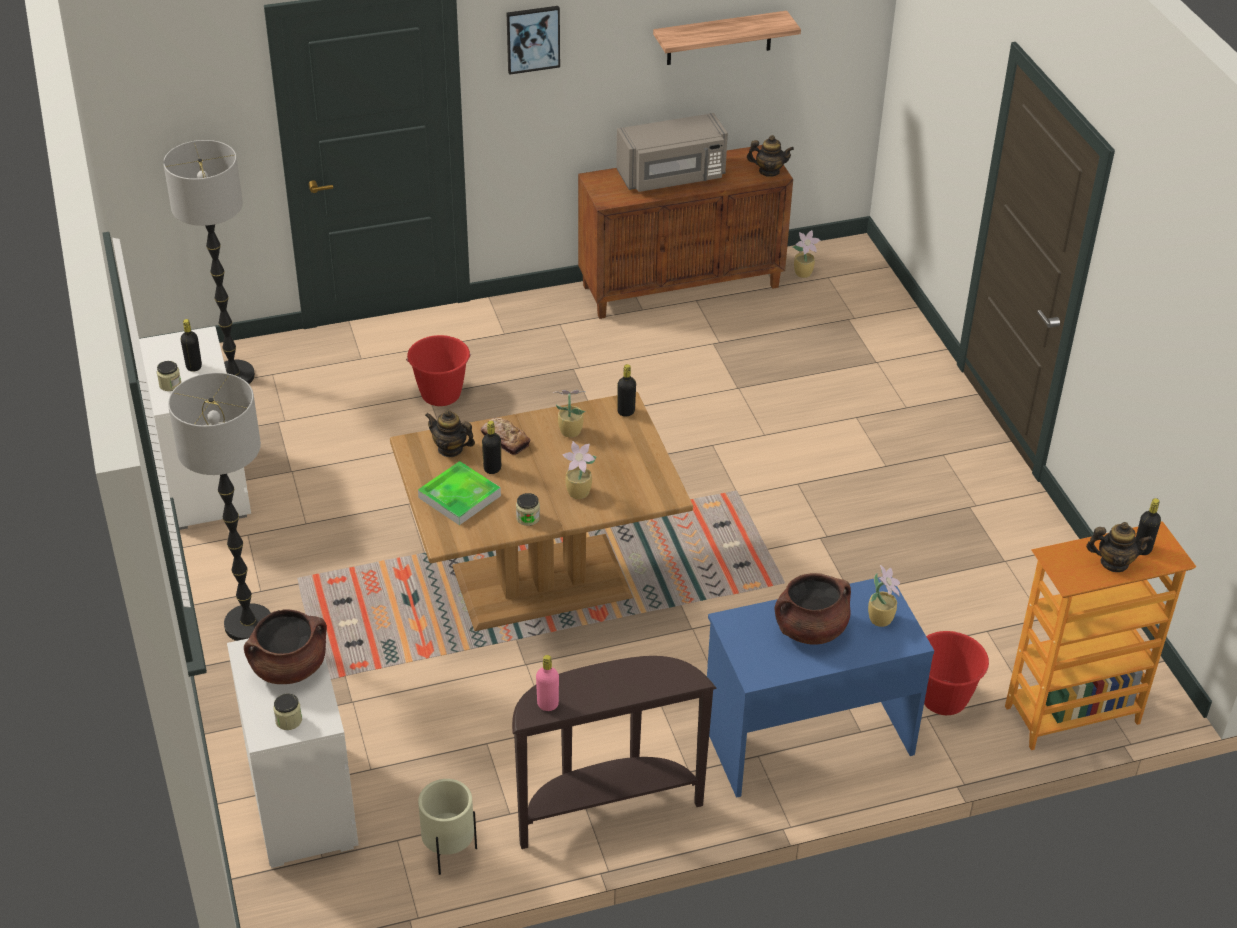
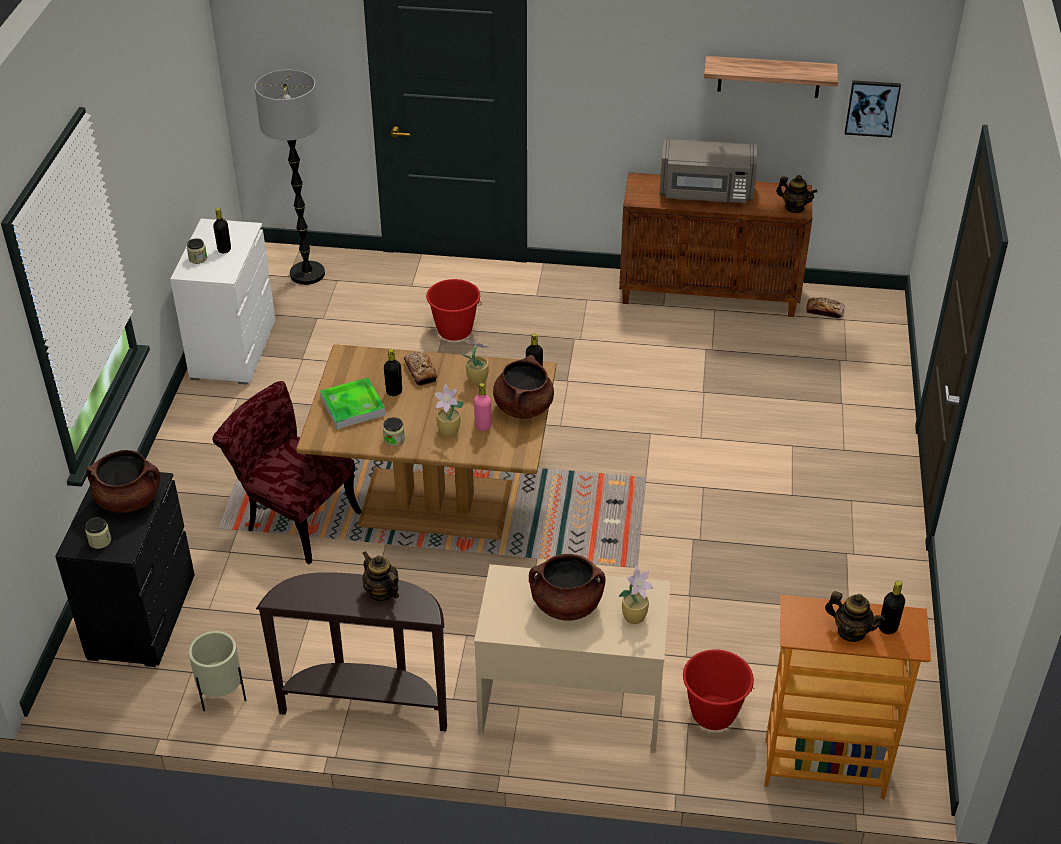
camera: 25 degrees right, 0 degrees up
(248, 624) = (194, 467): floor lamp -> none
(302, 801) = (142, 616): white dresser -> black dresser
(399, 643) = (294, 517): none -> red chair
(450, 449) = (372, 366): teapot -> teapot (381, 592)
(533, 39) = (593, 42): picture -> picture (872, 108)
(547, 704) = (297, 594): pink bottle -> pink bottle (483, 426)
(637, 446) = (523, 407): none -> brown cooking pot
(804, 273) = (824, 311): potted plant -> bread
(807, 737) = (571, 704): blue desk -> beige desk

